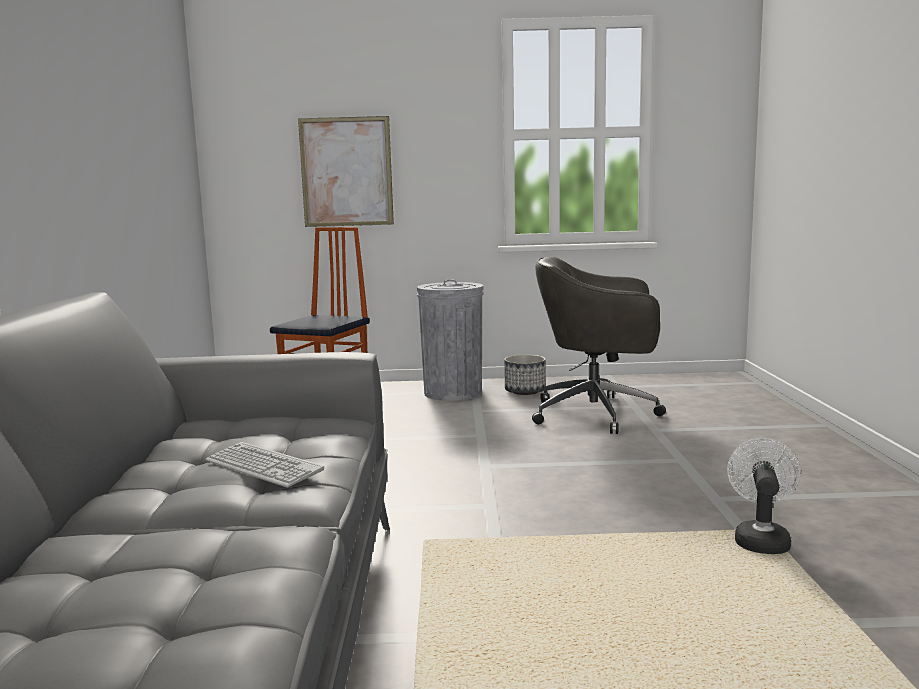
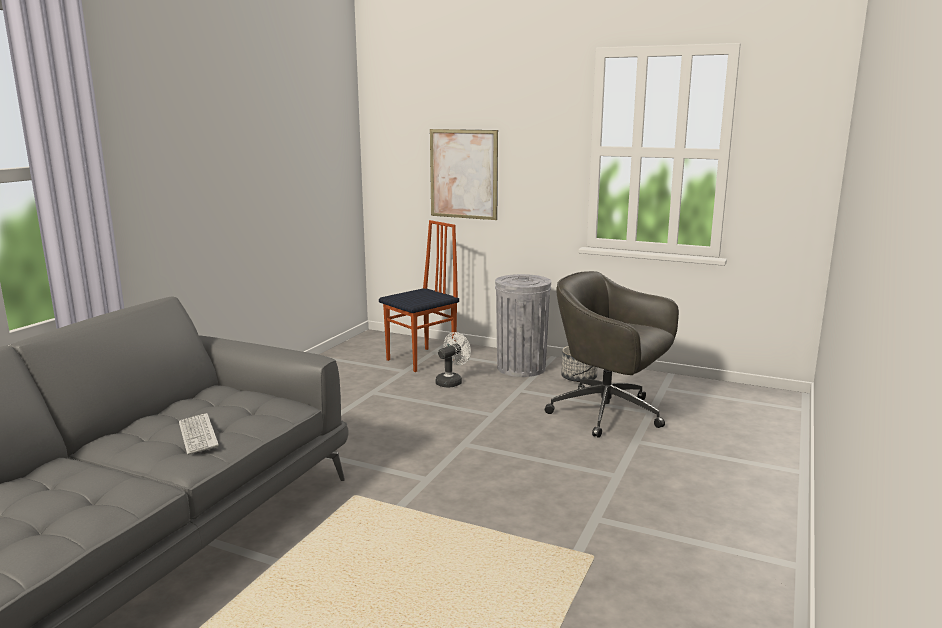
camera: 25 degrees right, 5 degrees up
(760, 539) = (579, 563): white fan -> white fan (451, 381)

